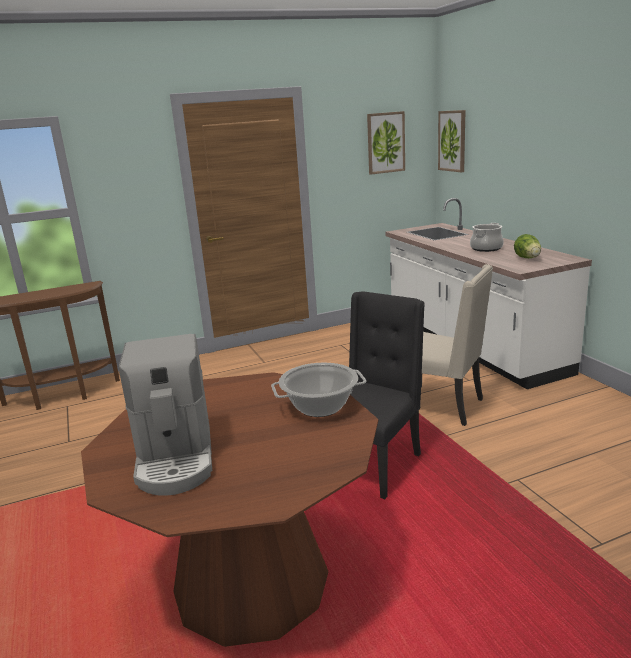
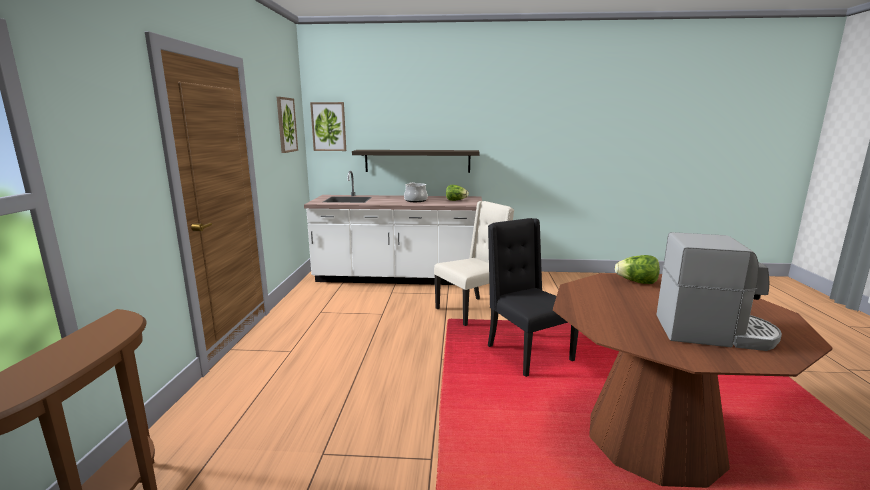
camera: 65 degrees left, 5 degrees down
(320, 407) = (636, 282): cooking pot -> lettuce
(525, 193) = (417, 161): none -> shelf

